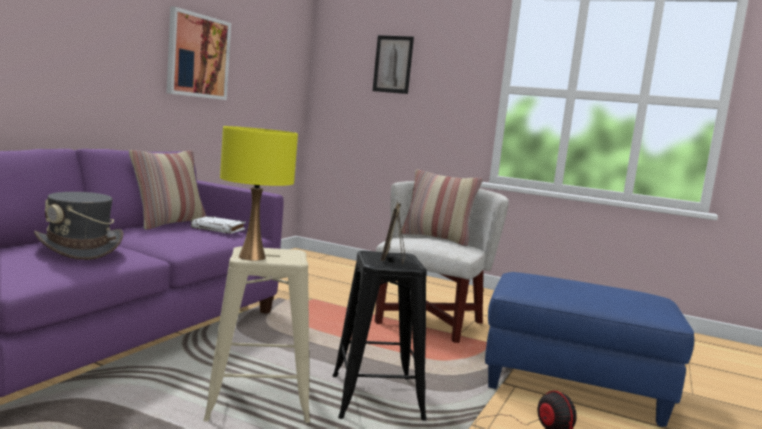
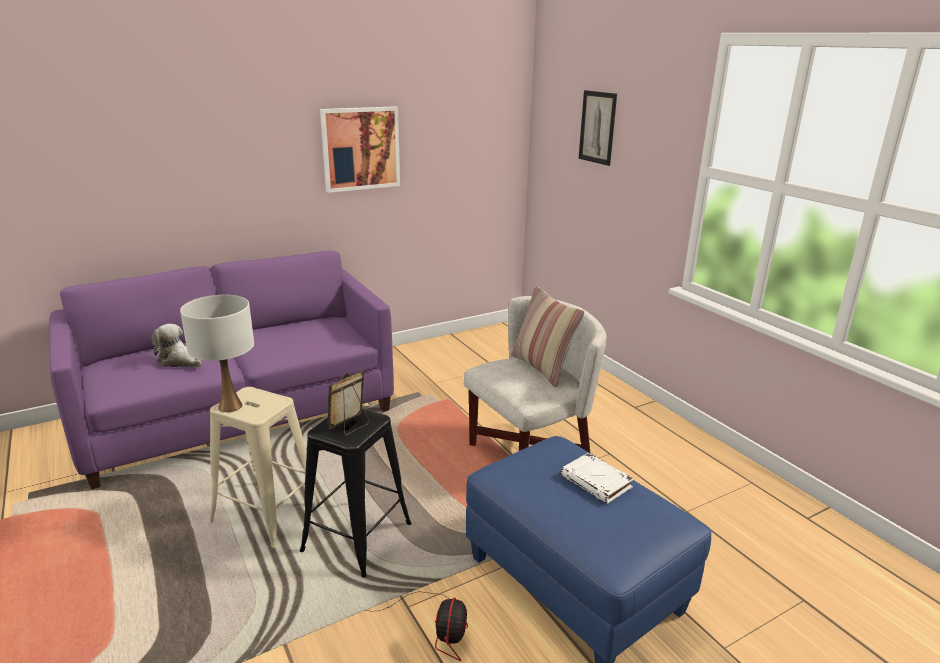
camera: 35 degrees right, 15 degrees up
(79, 249) = (179, 361): grey hat -> plush toy
(169, 224) = (300, 323): pillow -> none
(219, 229) = (331, 334): white book -> white book (597, 482)
(251, 257) = (230, 406): yellow table lamp -> white table lamp

